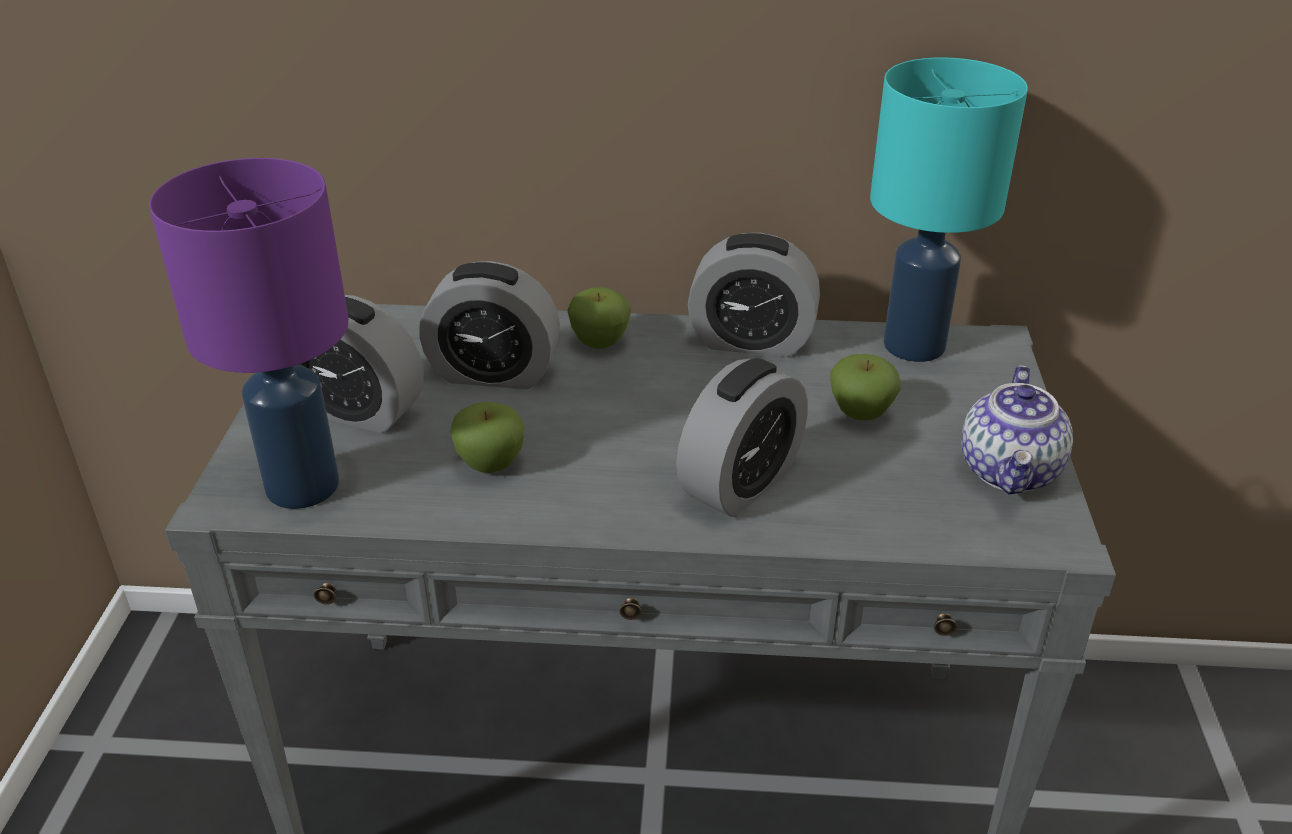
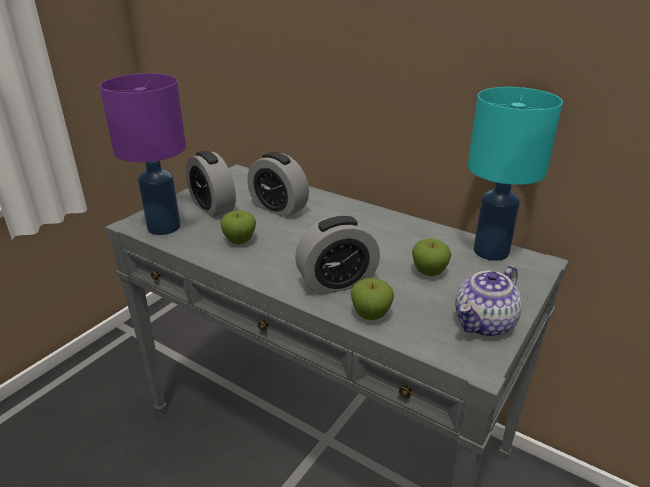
camera: 30 degrees right, 5 degrees down
(600, 343) = (335, 209): apple -> apple (371, 315)
(751, 341) = (406, 227): alarm clock -> none

